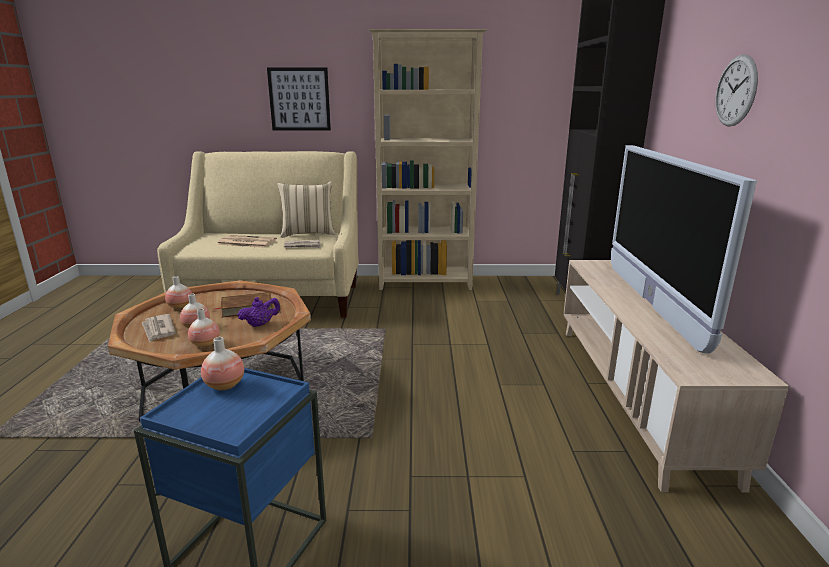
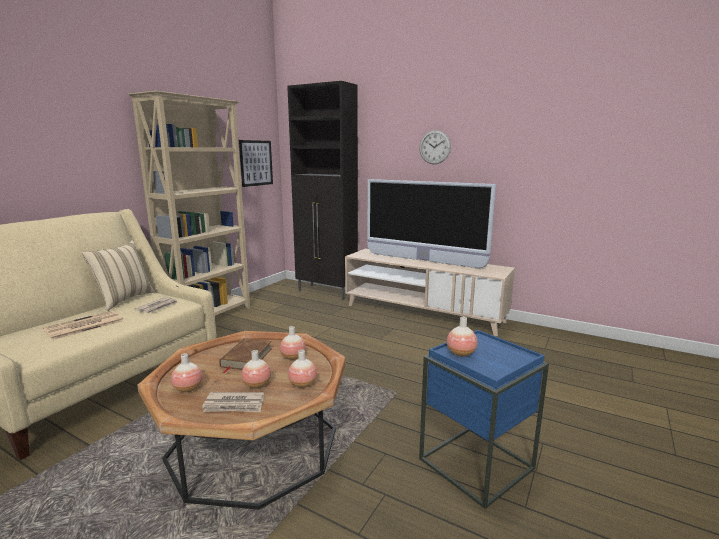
camera: 60 degrees left, 5 degrees down
(260, 324) = (293, 357): purple teapot -> vase
(299, 99) = (52, 158): picture -> picture (256, 163)

